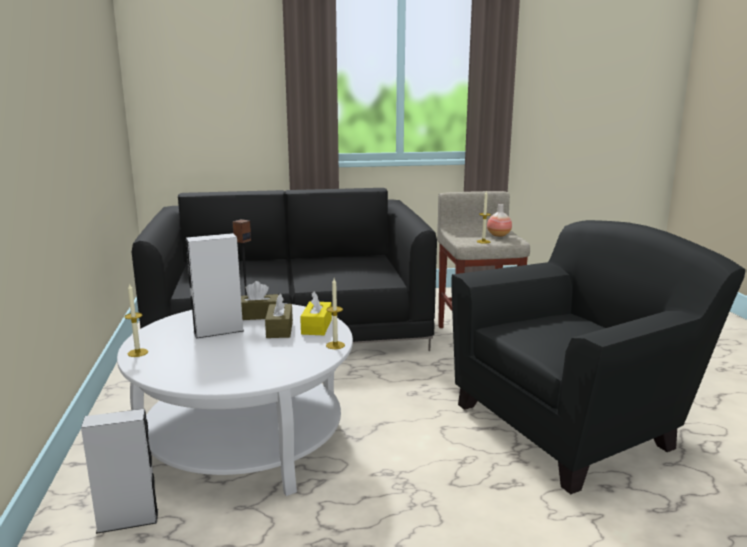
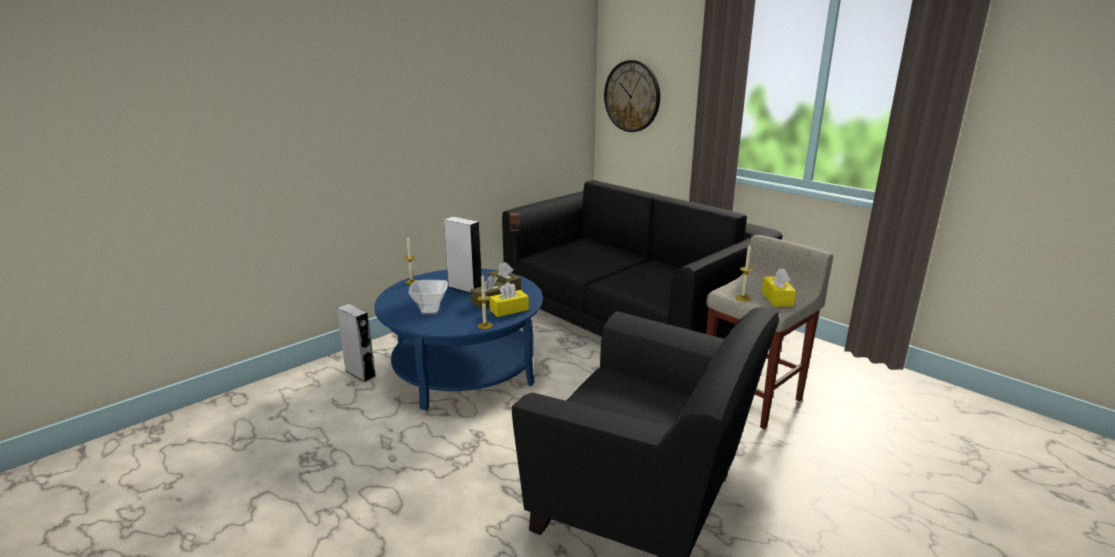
camera: 55 degrees right, 5 degrees up
(185, 94) = (632, 96): none -> wall clock
(245, 440) = (464, 370): white coffee table -> blue coffee table
(247, 361) = (430, 311): none -> bowl
(498, 235) = (777, 298): vase -> yellow tissue box

